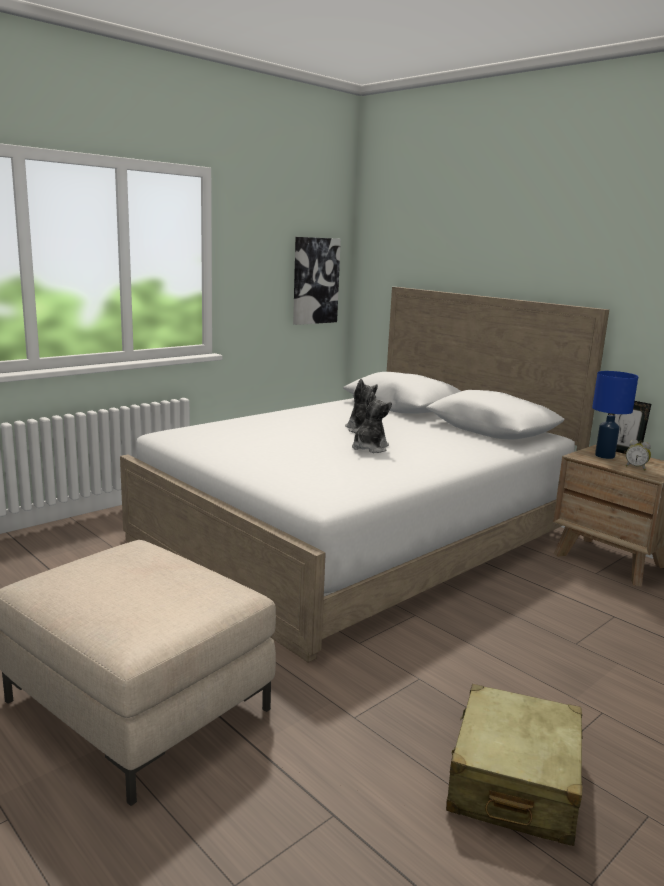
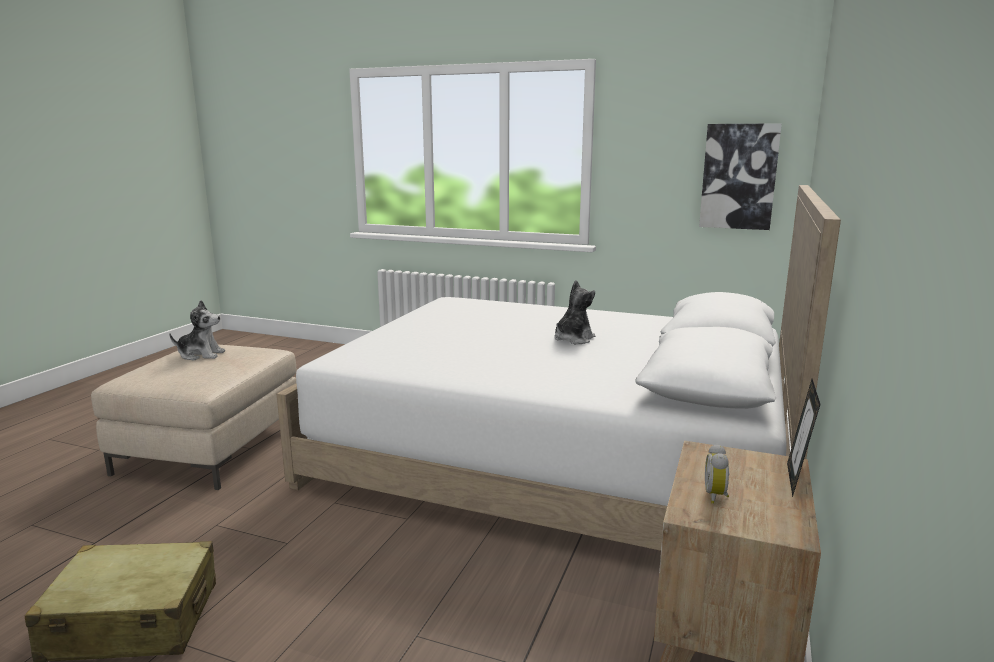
camera: 65 degrees right, 0 degrees up
(369, 448) = (511, 350): plush toy -> plush toy (201, 355)
(604, 456) = (739, 468): blue table lamp -> none

